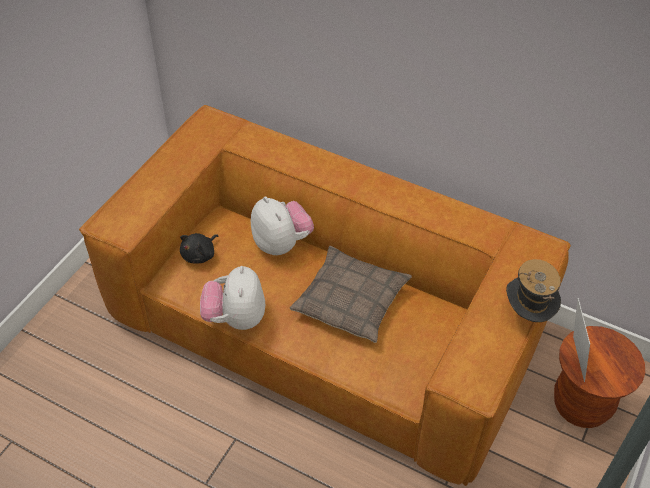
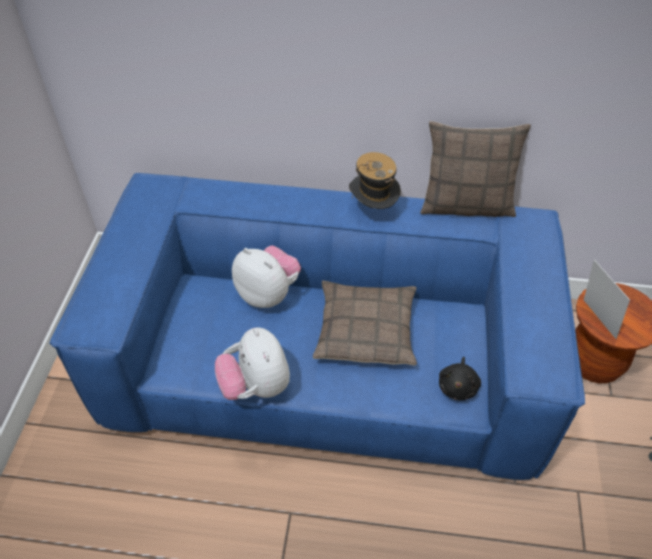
camera: 20 degrees left, 0 degrees up
(200, 255) = (188, 330): black plush toy -> black plush toy (458, 386)
(324, 324) = (326, 363): brown sofa -> blue sofa
(484, 213) = (466, 205): none -> pillow
(527, 315) = (559, 290): hat -> hat (373, 210)

